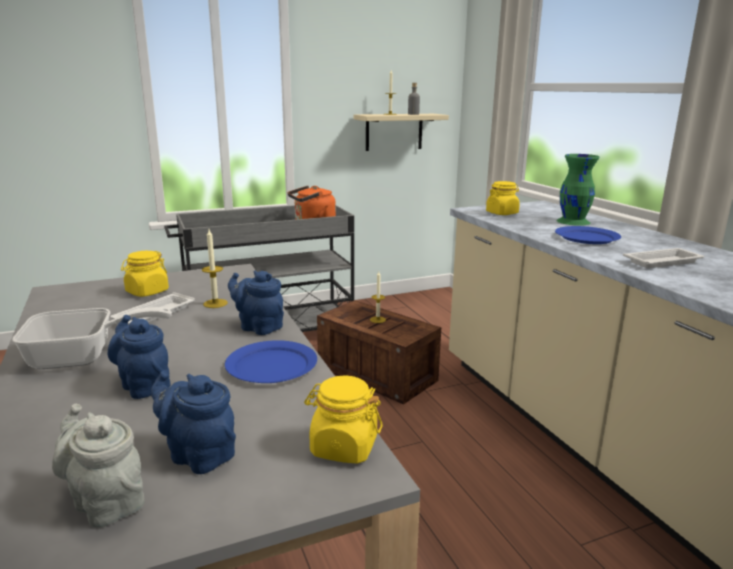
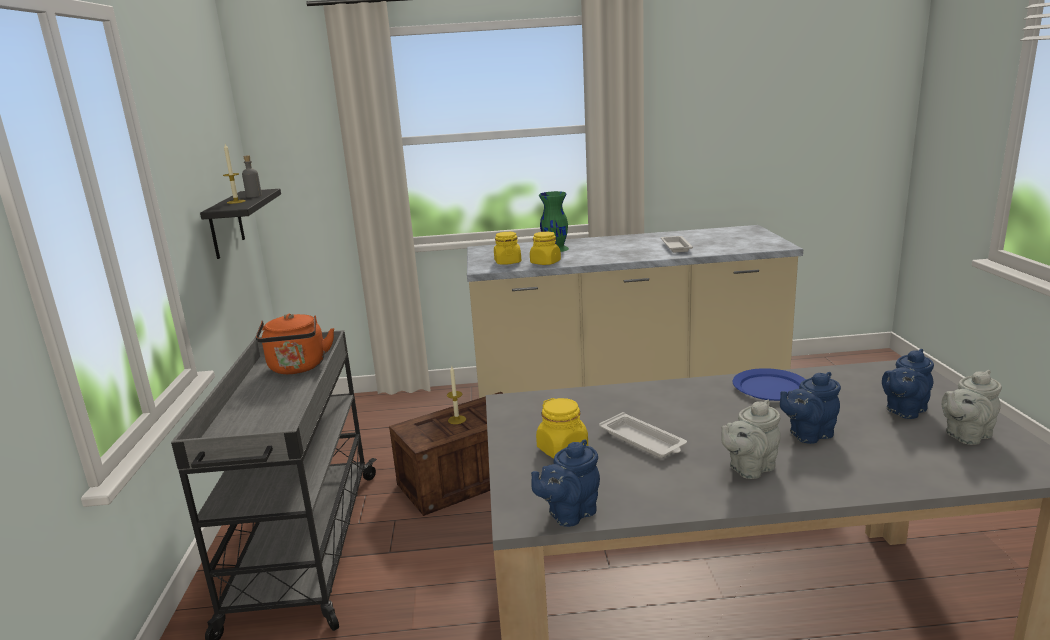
camera: 70 degrees left, 0 degrees up
(83, 356) = (749, 468): frying pan -> grey teapot
(215, 303) = (619, 411): candle -> none
(258, 327) = (688, 392): blue teapot -> blue teapot (569, 514)
(343, 447) = (882, 371): yellow jar -> yellow jar (545, 263)
(394, 132) = (226, 225): beige shelf -> black shelf
(587, 237) = (606, 252): blue plate -> none

